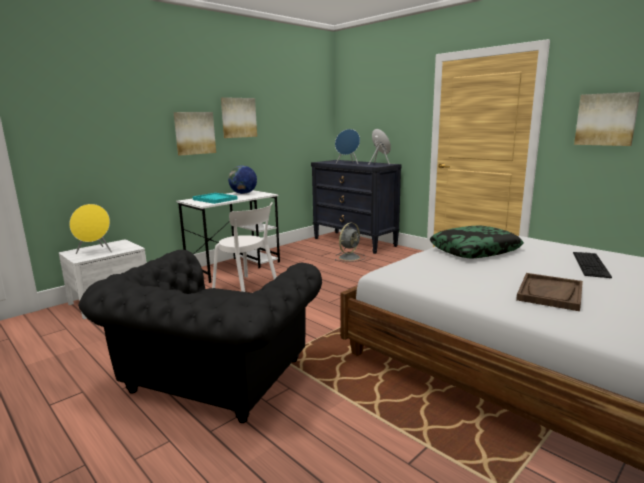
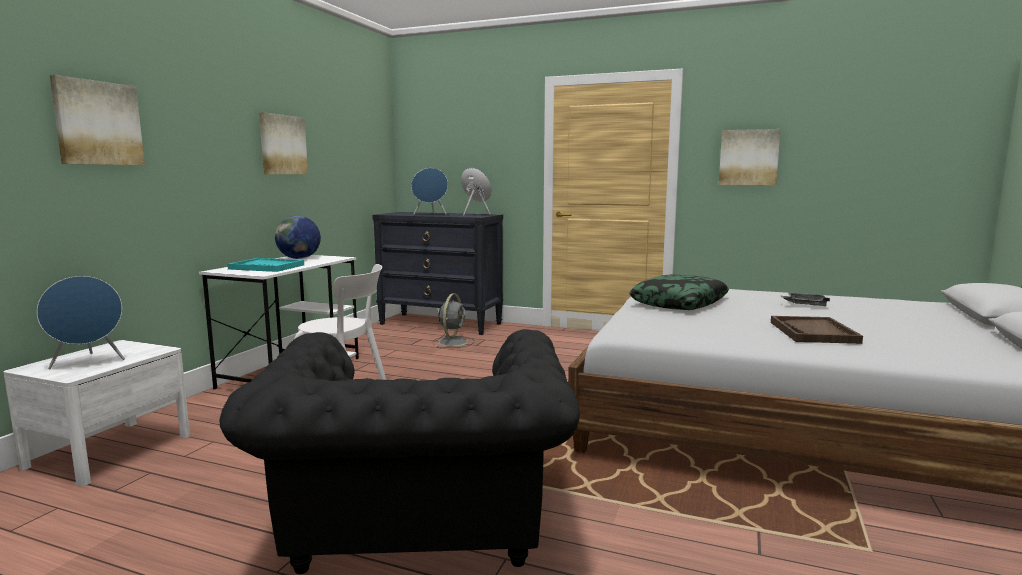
camera: 25 degrees left, 5 degrees down
(95, 252) = (88, 362): yellow speaker -> blue speaker
(194, 133) = (224, 164): picture -> picture (97, 123)
(590, 264) = (804, 304): keyboard -> grey tray

